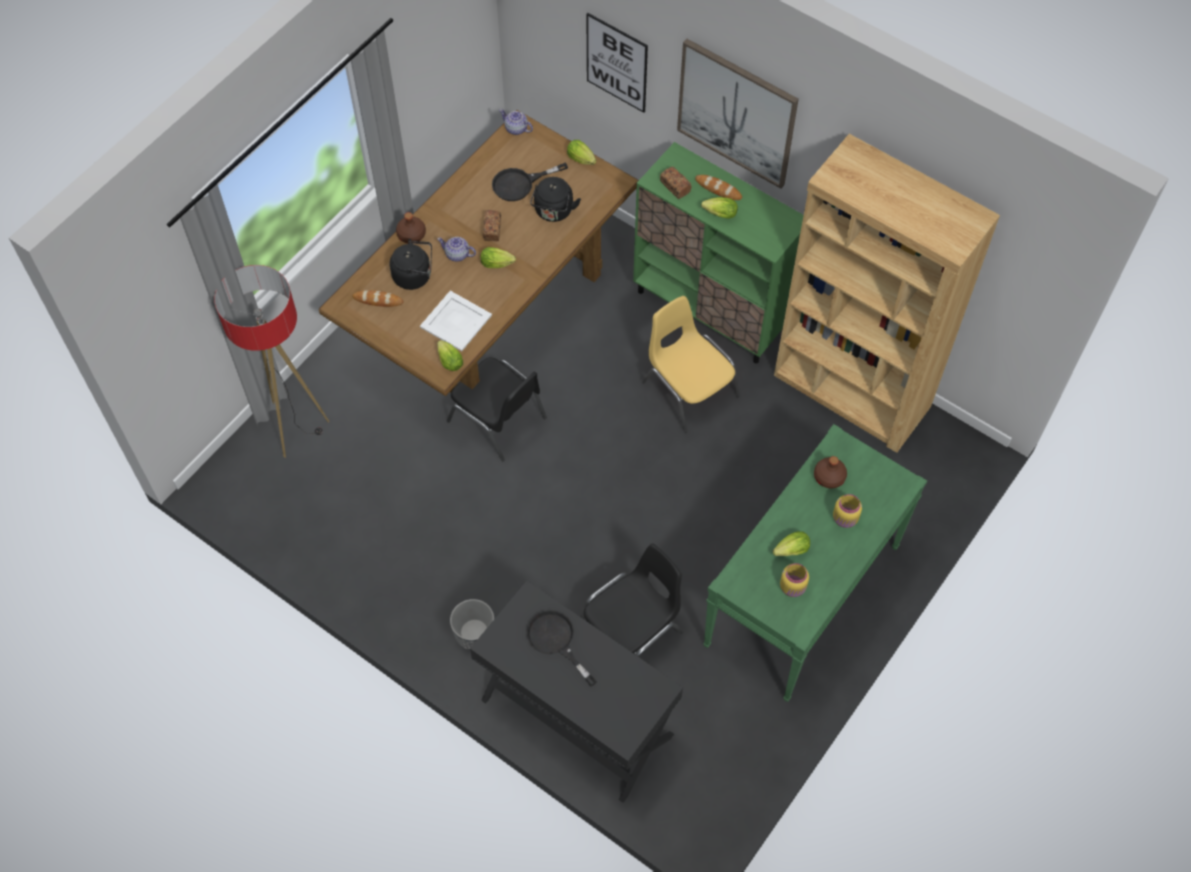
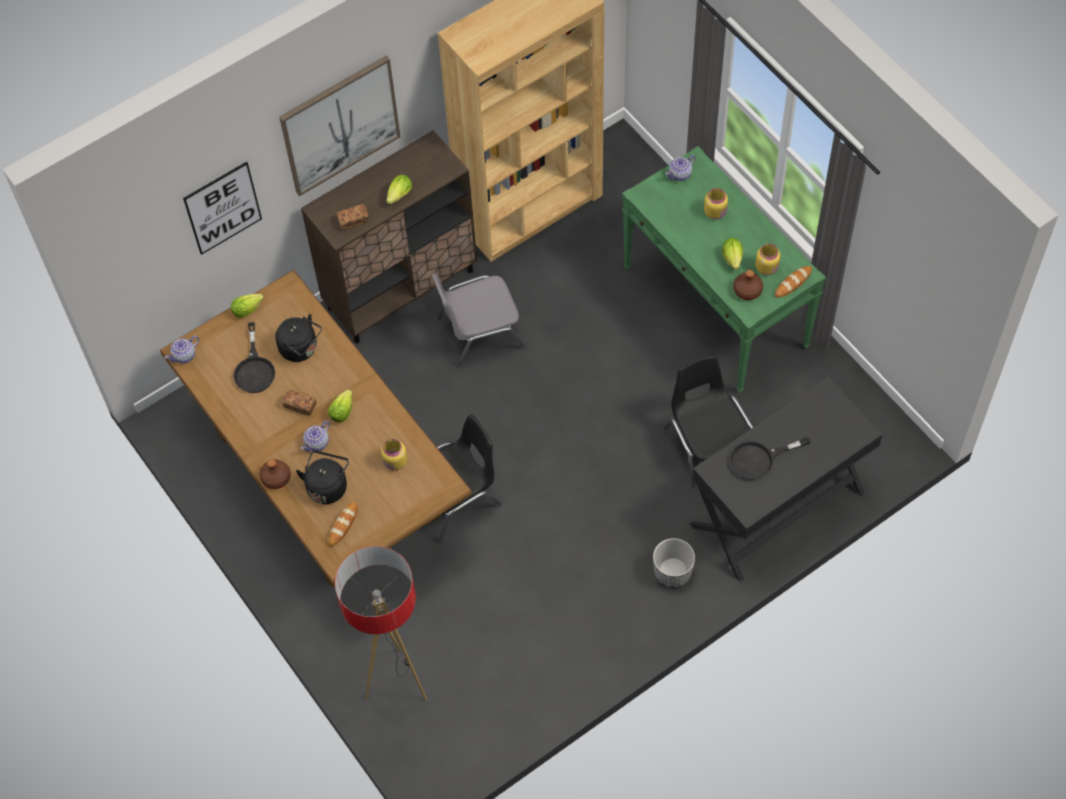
camera: 70 degrees left, 0 degrees up
(449, 360) = (437, 478): lettuce -> none
(455, 321) = (395, 462): white tray -> yellow jar
(688, 388) = (479, 332): yellow chair -> grey chair
(711, 310) = (401, 289): green cabinet -> brown cabinet
(718, 189) = (370, 189): bread -> bread (793, 283)
(829, 476) = (672, 211): brown bottle -> brown bottle (747, 290)
(881, 472) = (680, 174): none -> teapot

